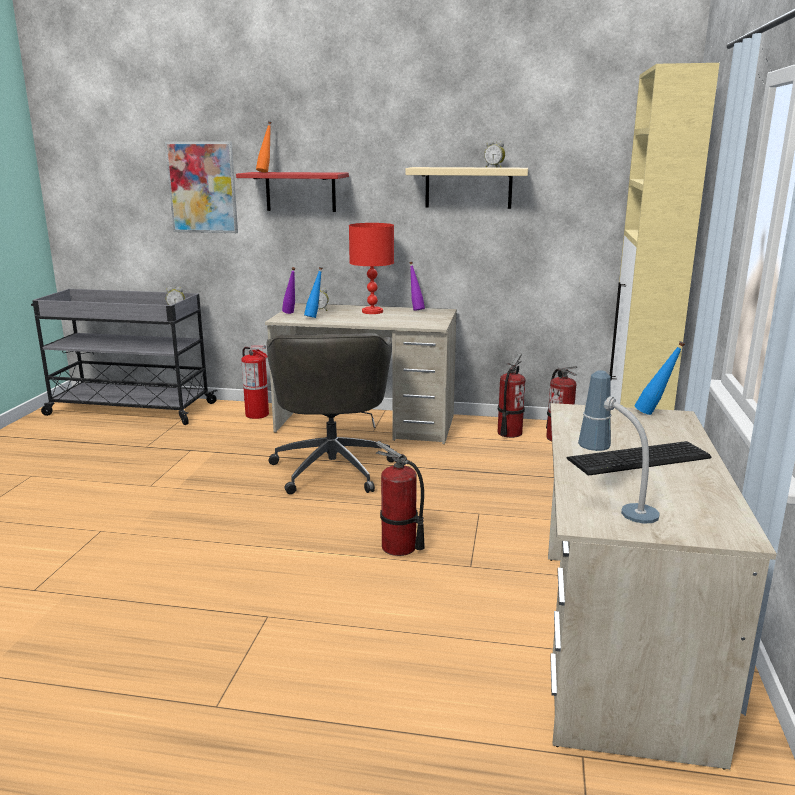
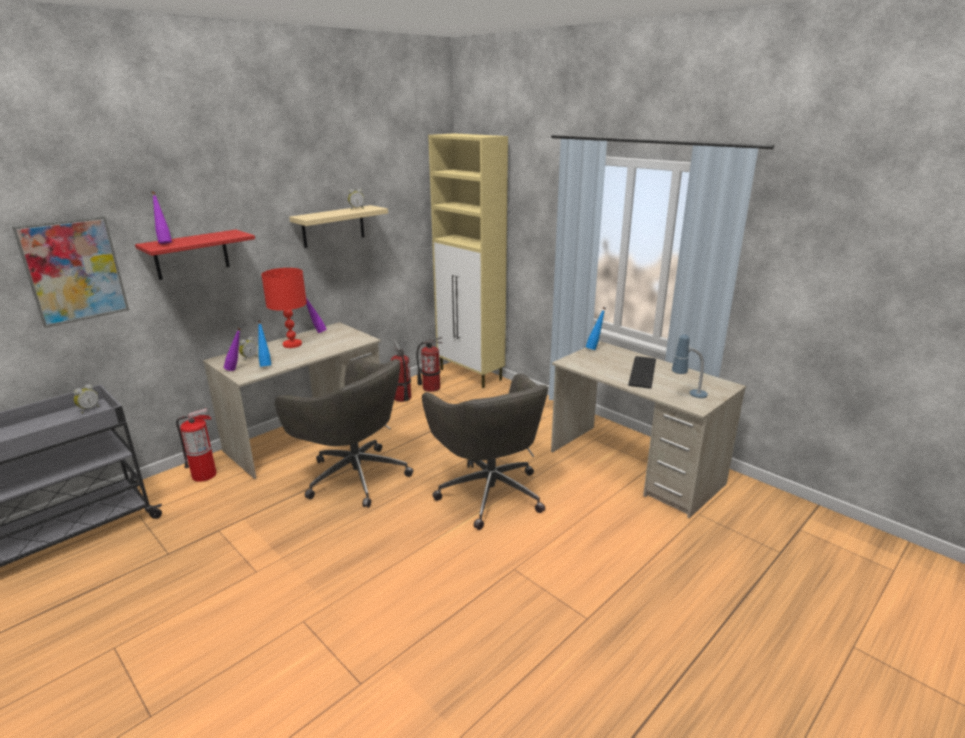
camera: 55 degrees left, 5 degrees up
(266, 172) = (165, 243): orange bottle -> purple bottle
(399, 547) = (489, 492): fire extinguisher -> grey office chair

